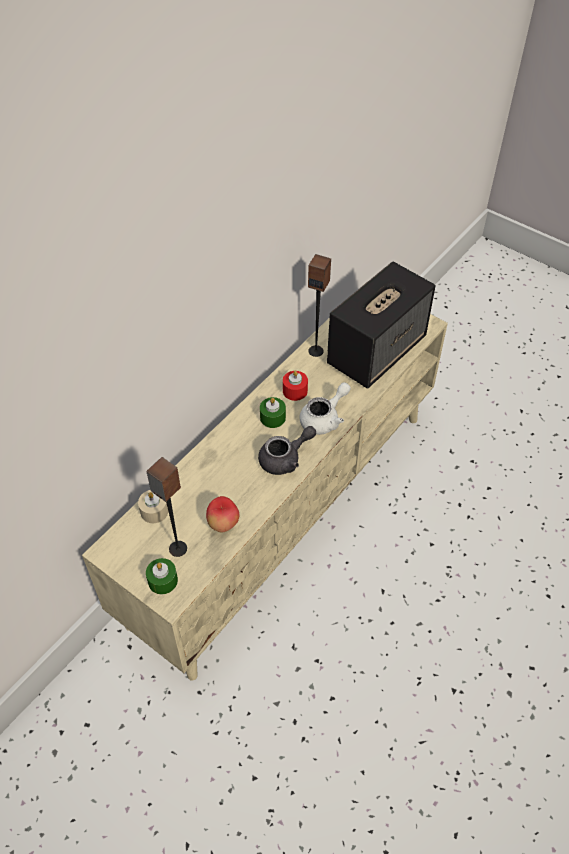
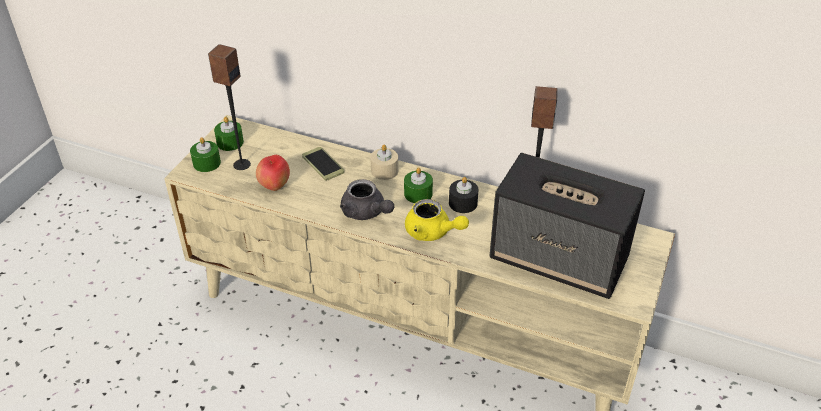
camera: 75 degrees right, 10 degrees down
(135, 555) = (230, 142): none -> green candle
(154, 511) = (279, 142): beige candle -> beige candle (384, 170)
(204, 480) = (323, 164): none -> phone
(295, 391) = (463, 203): red candle -> black candle
(324, 419) = (432, 232): white teapot -> yellow teapot

